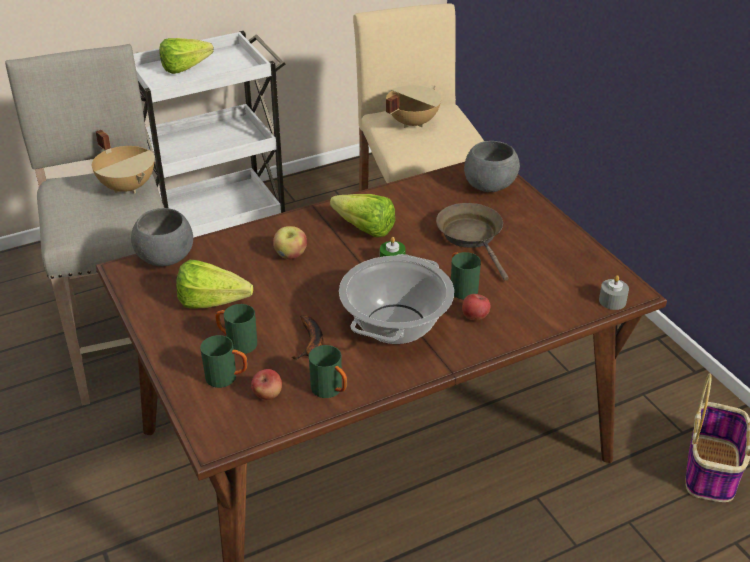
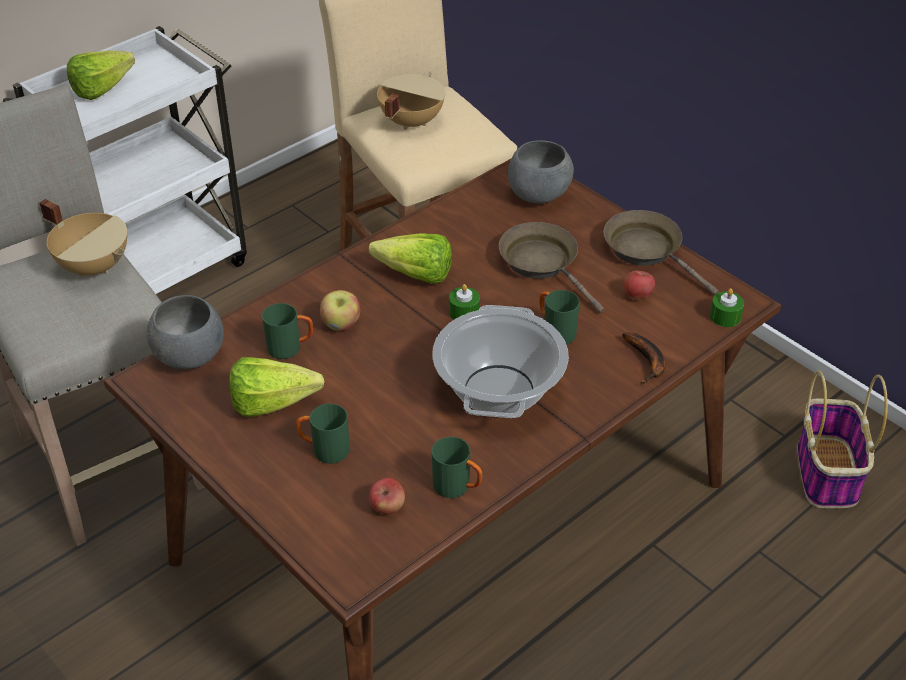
camera: 15 degrees left, 5 degrees up
(227, 378) = (331, 496): green mug -> green mug (290, 348)
(311, 343) = (411, 432): banana -> banana (647, 362)
(475, 317) = (583, 364): apple -> apple (637, 295)
(564, 240) = (647, 250): none -> brown frying pan
(612, 301) = (725, 316): grey candle -> green candle

